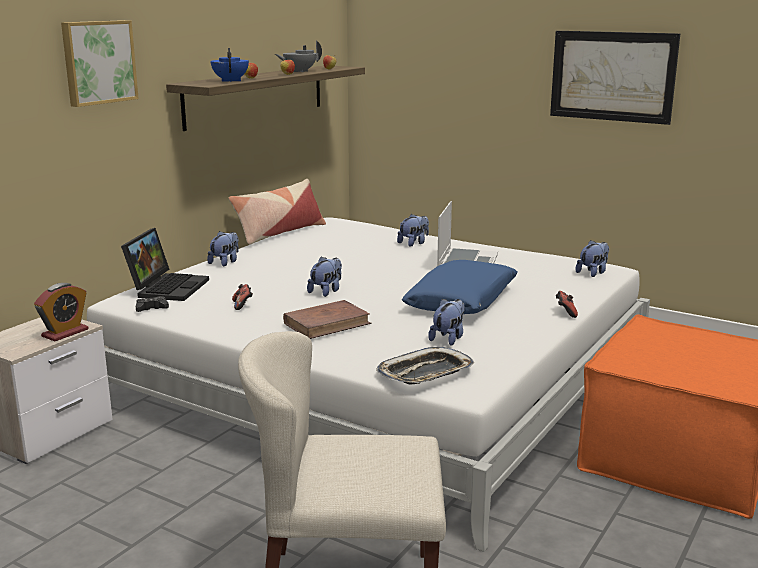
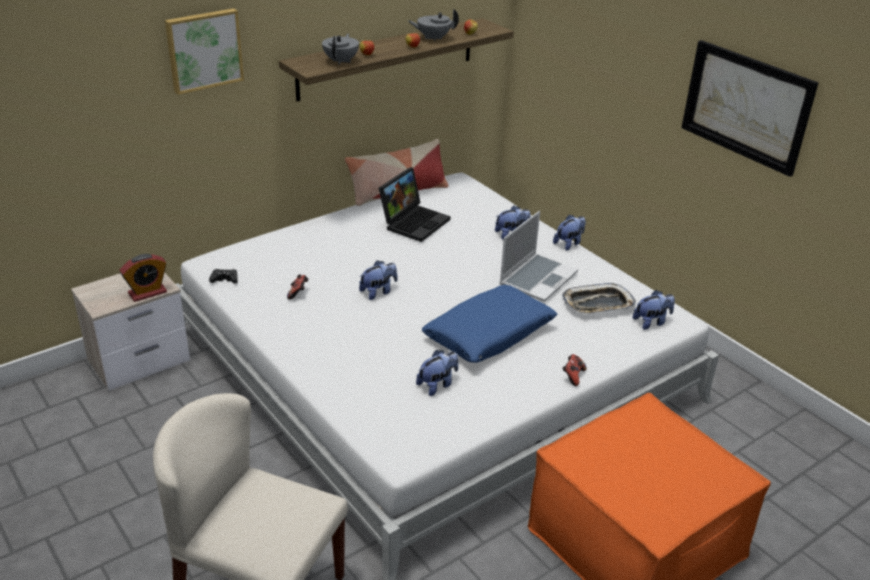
camera: 20 degrees right, 15 degrees up
(167, 287) = (254, 253): laptop -> laptop (414, 222)
(225, 262) = (323, 227): plush toy -> plush toy (569, 243)
(231, 81) = (341, 61): blue teapot -> grey teapot
(327, 324) = (347, 338): brown book -> none
(425, 373) = (383, 426): tray -> tray (597, 304)

